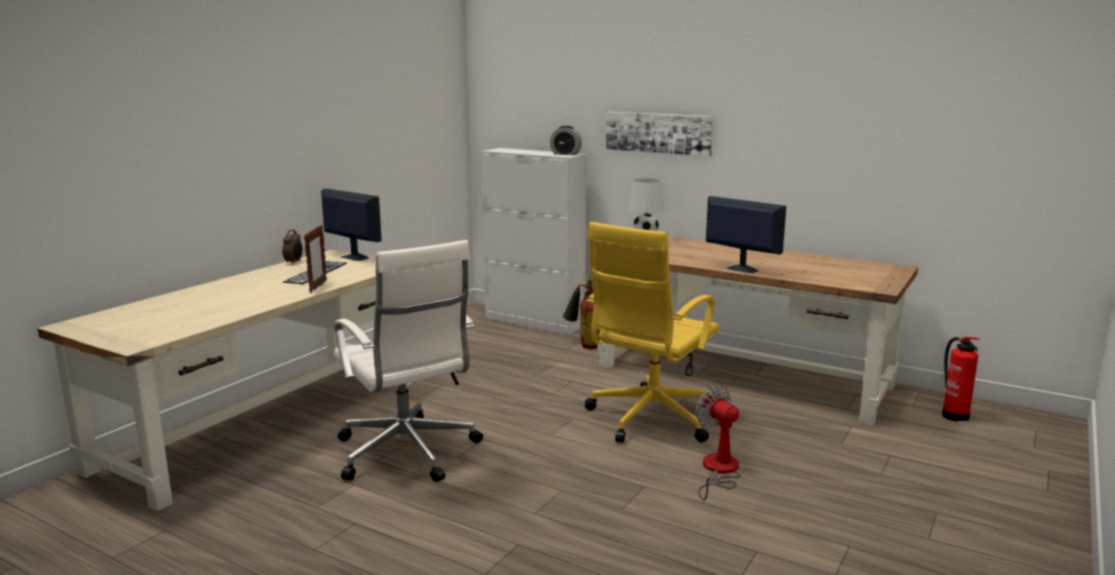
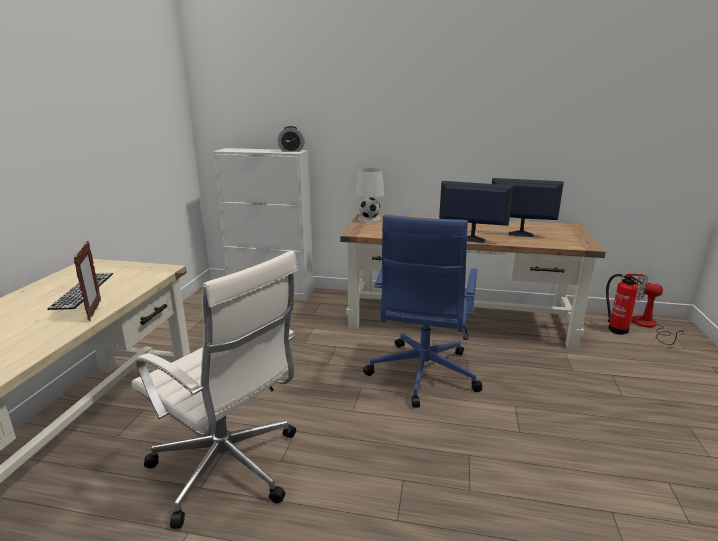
camera: 20 degrees left, 5 degrees up
(294, 262) = (50, 280): alarm clock -> none
(354, 257) = (117, 265): monitor -> monitor (520, 234)
(583, 345) = (323, 308): fire extinguisher -> none
(649, 419) = (422, 375): yellow office chair -> blue office chair
(658, 133) = (371, 129): picture -> none
(718, 471) = (513, 421): fan -> fan (648, 326)

